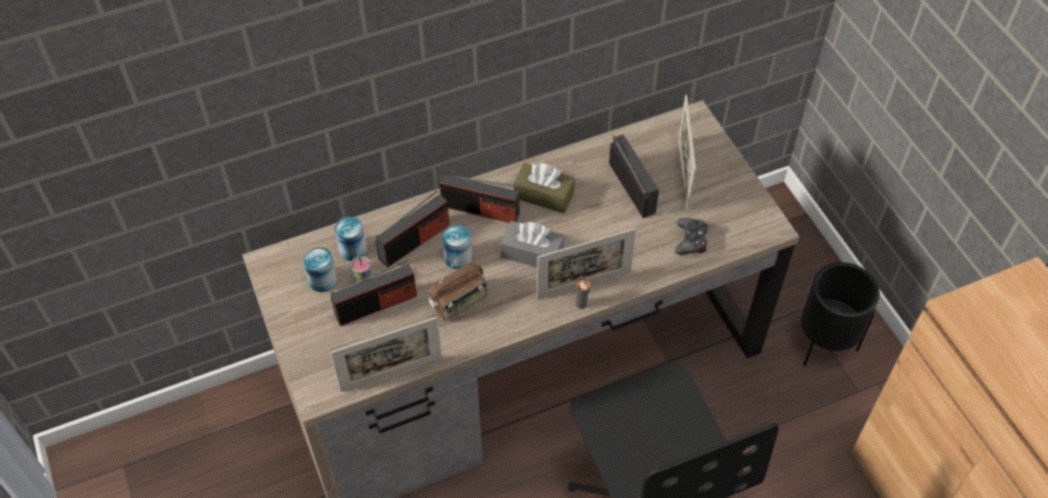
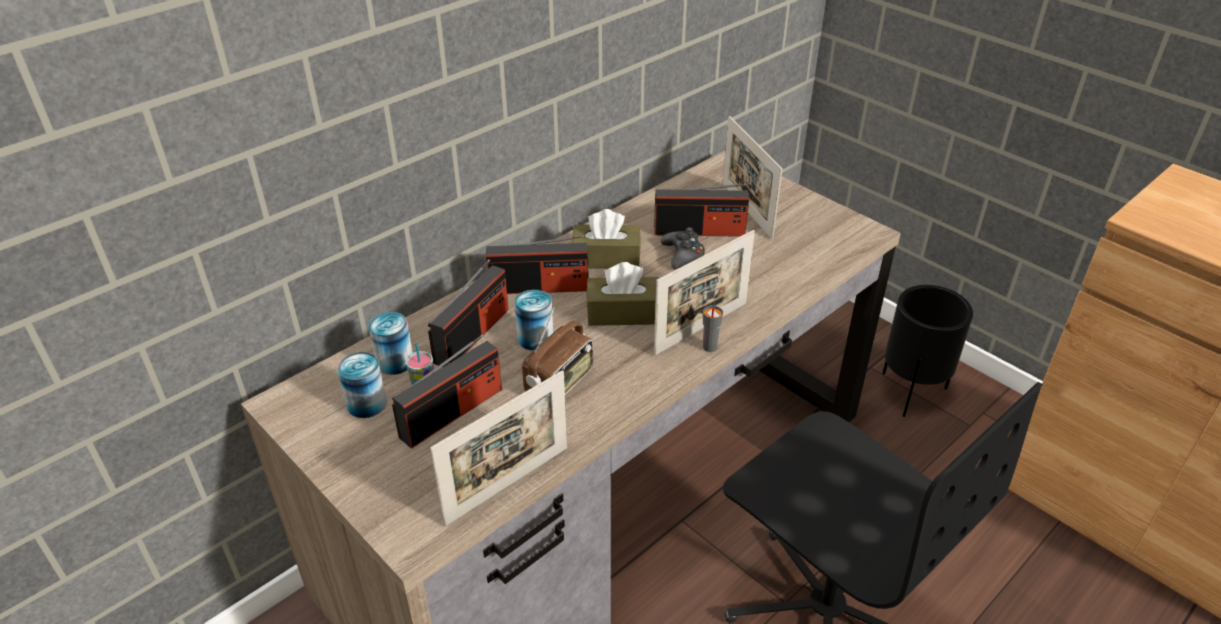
camera: 20 degrees left, 15 degrees down
(532, 253) = (623, 313): grey tissue box -> brown tissue box
(631, 187) = (699, 231): radio -> radio turned 135 degrees clockwise
(691, 240) = (793, 261): black game controller -> black game controller (683, 255)

